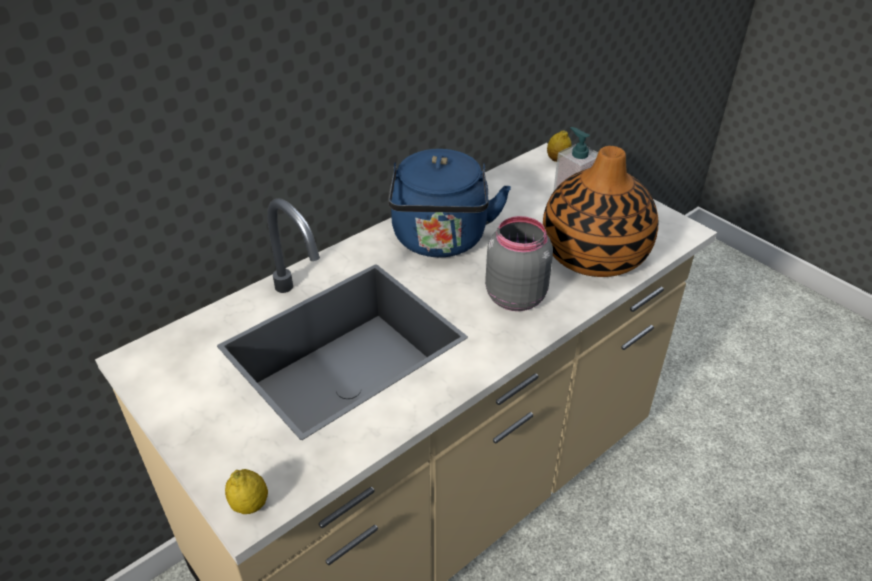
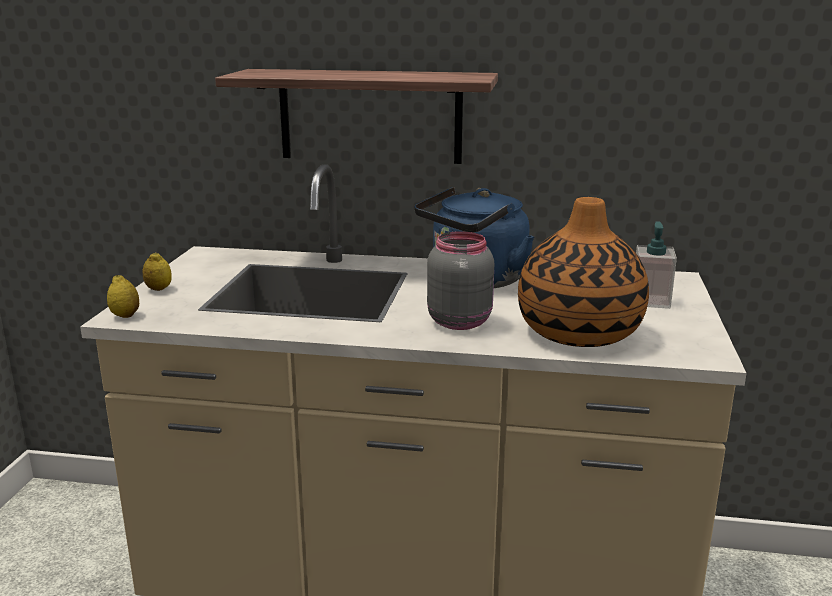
camera: 50 degrees right, 20 degrees down
(274, 117) = (370, 116): none -> shelf
(557, 160) = (683, 282): lemon -> lemon (158, 289)

